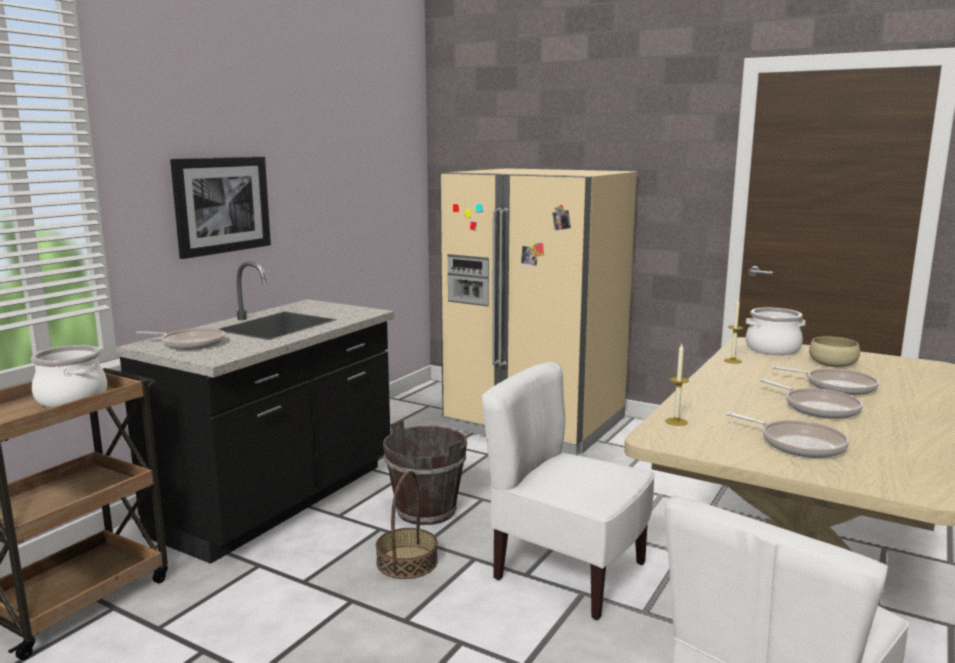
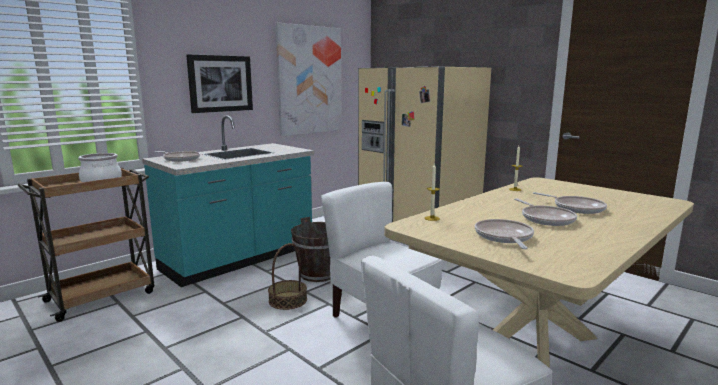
camera: 15 degrees right, 0 degrees up
(280, 501) = (239, 259): black counter -> turquoise counter
(347, 190) = (309, 80): none -> picture
(772, 349) = (553, 185): cooking pot -> none
(797, 444) = (504, 237): frying pan -> frying pan turned 150 degrees counterclockwise
(832, 364) = (589, 195): beige bowl -> none

